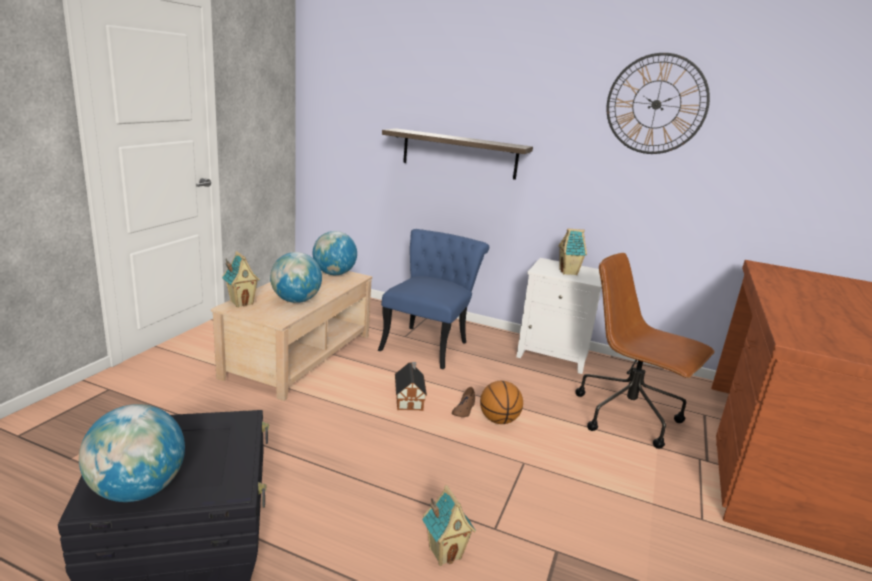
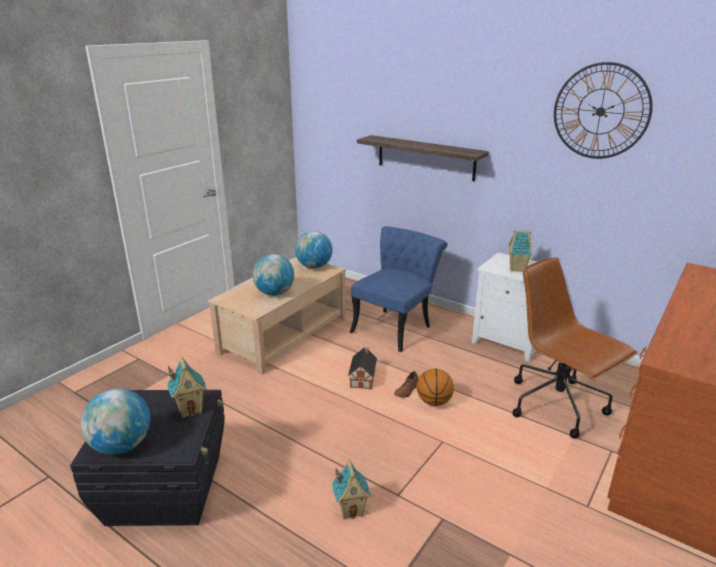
camera: 15 degrees right, 5 degrees up
(242, 302) = (232, 295): toy house -> toy house (190, 409)

